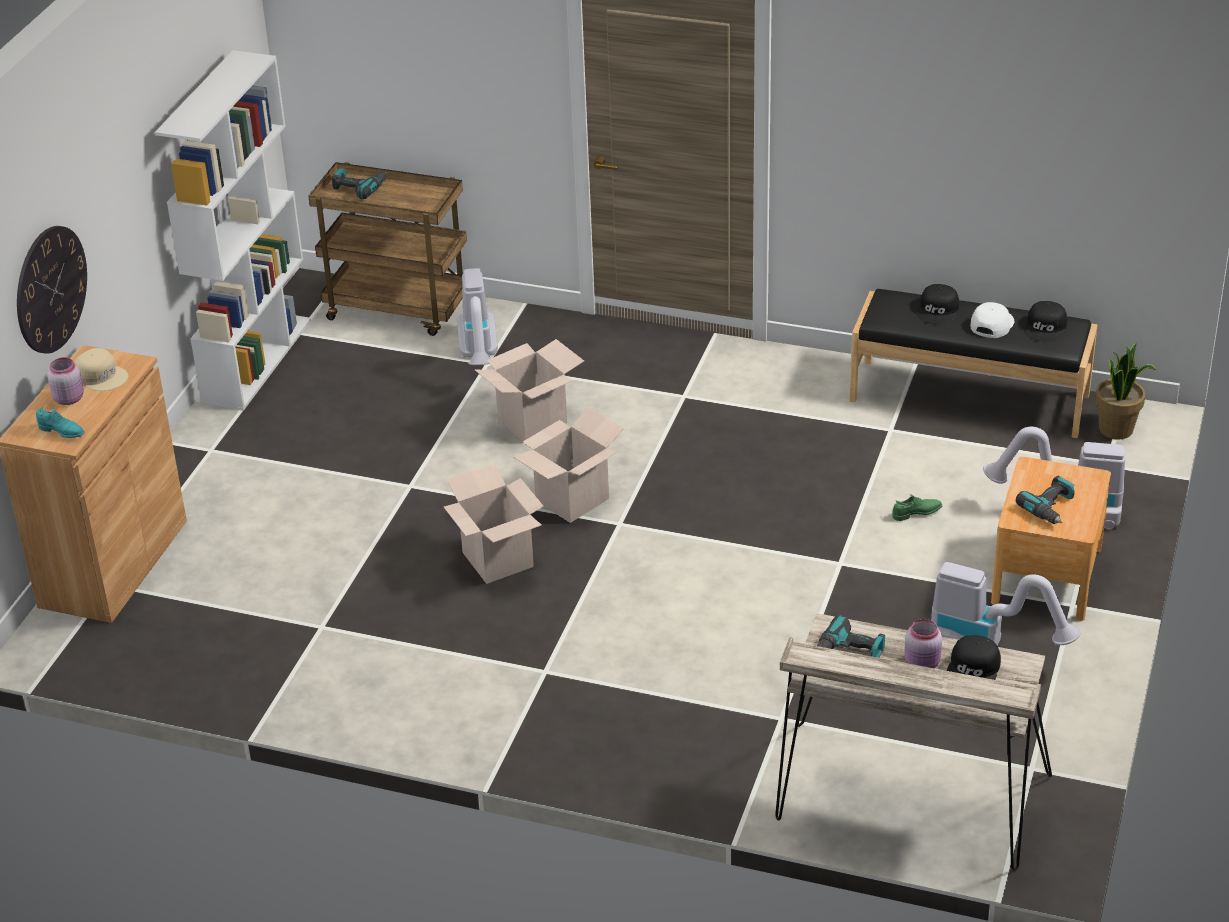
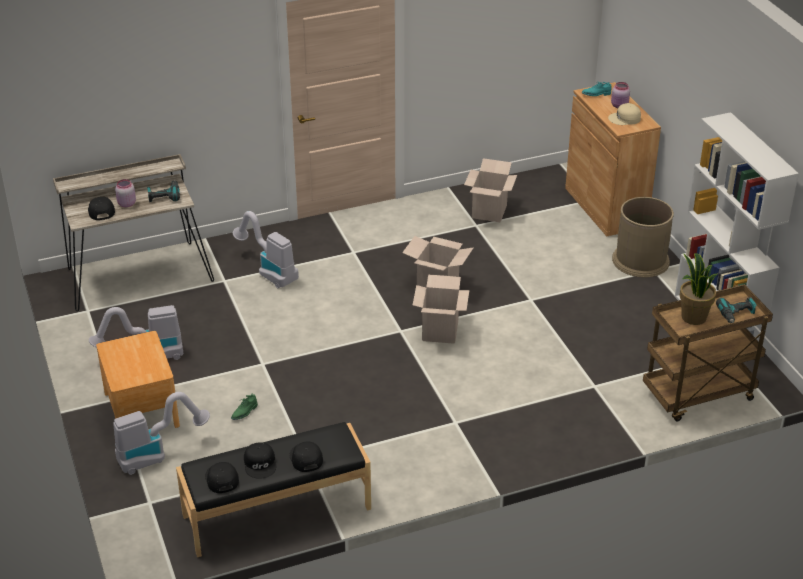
camera: 140 degrees right, 0 degrees up
(51, 289) = (660, 76): wall clock -> none
(203, 469) = (641, 260): none -> brown trash can
(479, 356) = (605, 388): vacuum cleaner -> vacuum cleaner (268, 271)
(532, 422) = (518, 363): cardboard box -> cardboard box (489, 212)
(991, 324) = (260, 463): white cap -> black cap
(1051, 508) = (132, 353): power drill -> none
(1116, 430) = (159, 535): potted plant -> potted plant (693, 317)

